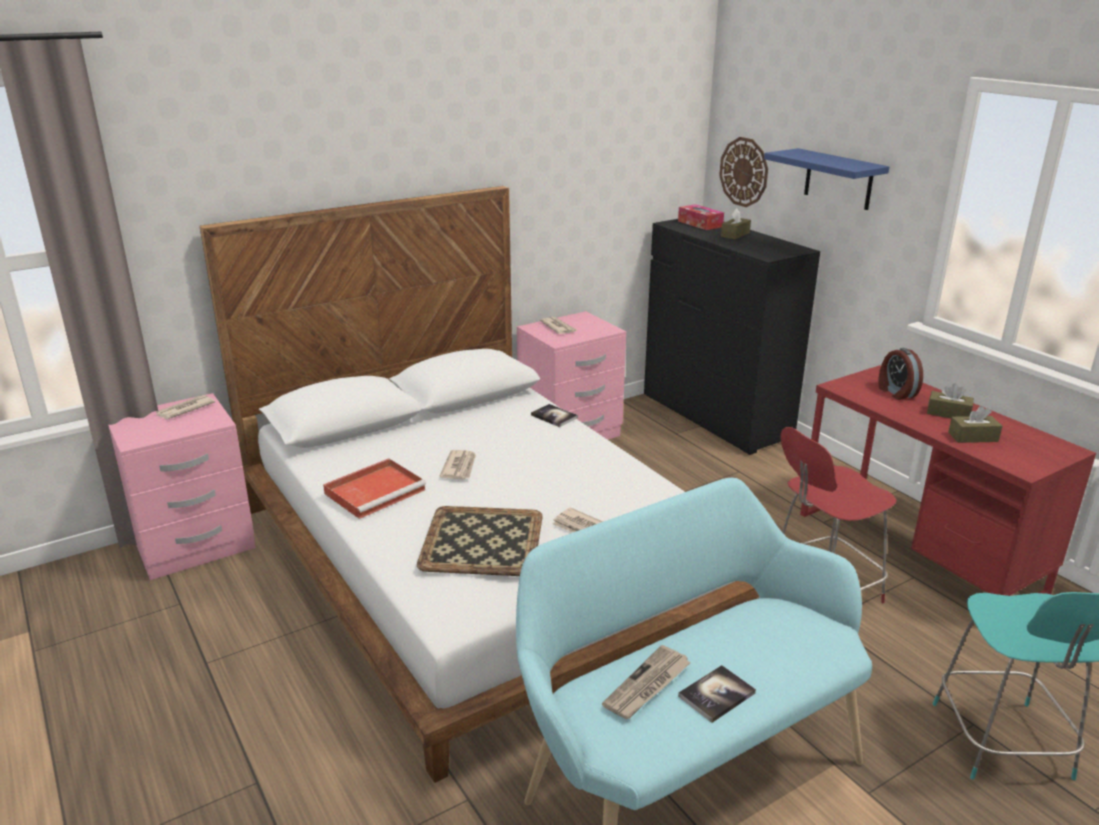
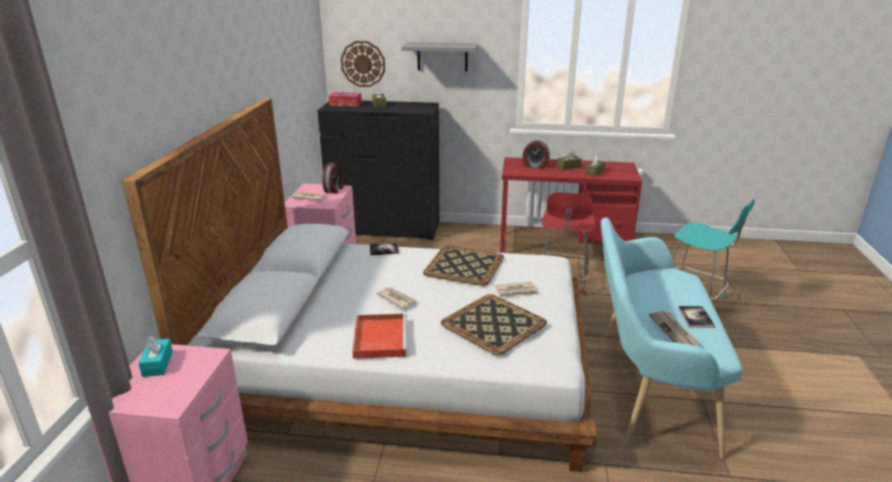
camera: 50 degrees left, 0 degrees up
(184, 409) = (157, 364): newspaper -> turquoise tissue box
(593, 473) = (465, 265): none -> tray
(599, 329) = (334, 189): none -> alarm clock
(838, 179) = (442, 56): blue shelf -> grey shelf

